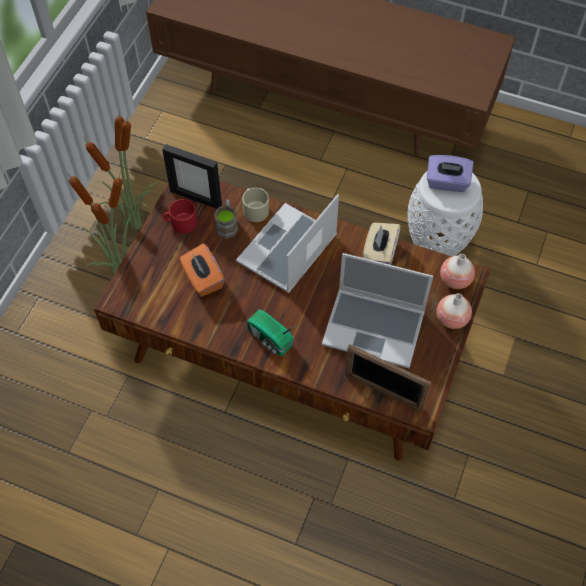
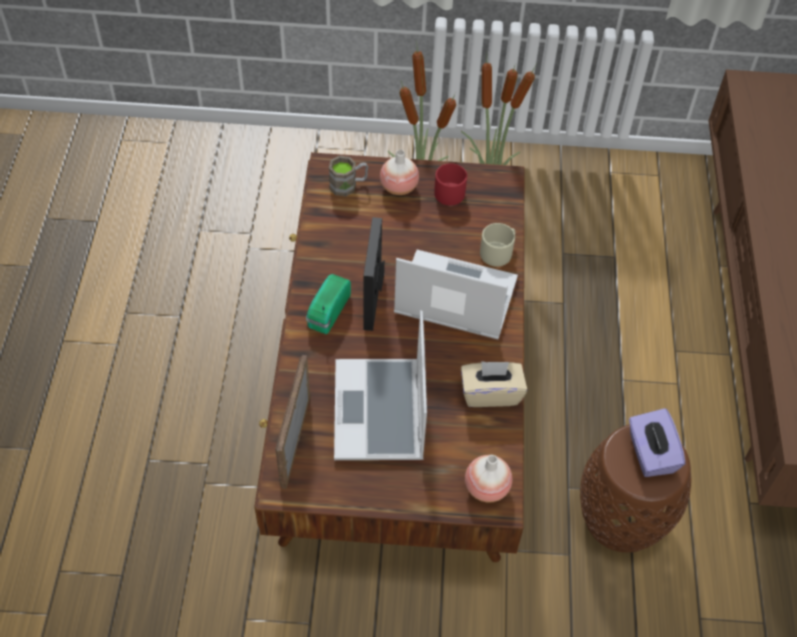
camera: 70 degrees right, 5 degrees down
(196, 197) = (490, 194): picture frame -> picture frame (374, 301)
(203, 279) = (382, 230): orange tissue box -> none
(227, 225) = (464, 232): brown mug -> brown mug (348, 185)
(438, 237) = (622, 518): white stool -> brown stool
(451, 319) = (425, 495): vase -> vase (399, 187)

